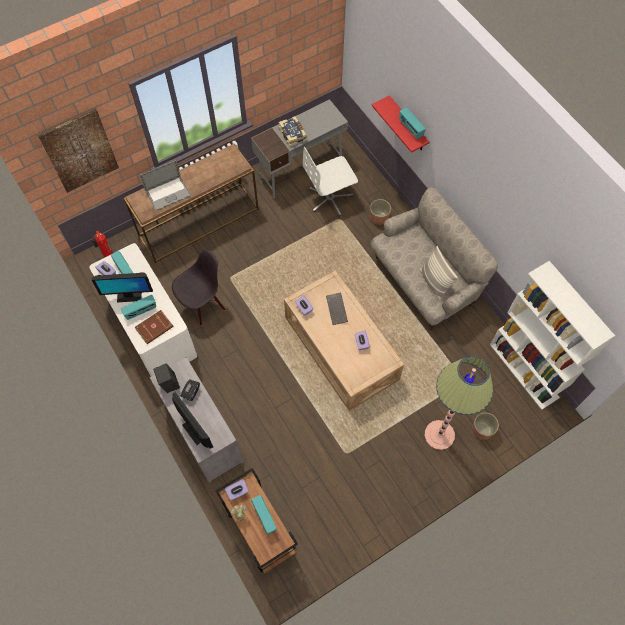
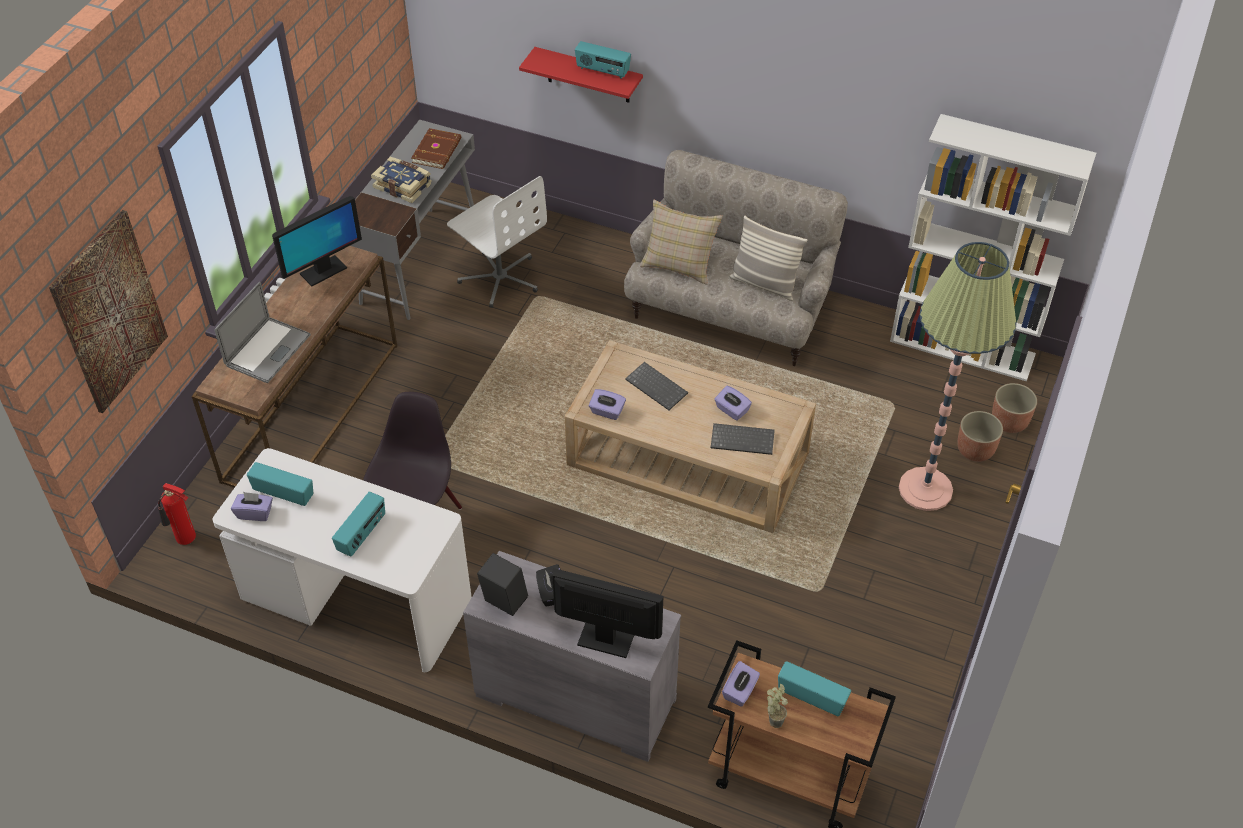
camera: 35 degrees left, 15 degrees down
(129, 296) = (322, 524): monitor -> monitor (323, 271)
(155, 328) = (407, 544): brown book -> brown book (438, 151)
(330, 199) = (500, 278): white office chair -> white office chair turned 75 degrees counterclockwise
(354, 362) = (743, 439): none -> keyboard
(379, 218) = (595, 267): planter -> planter (1009, 422)
(402, 247) = (679, 263): none -> beige pillow

